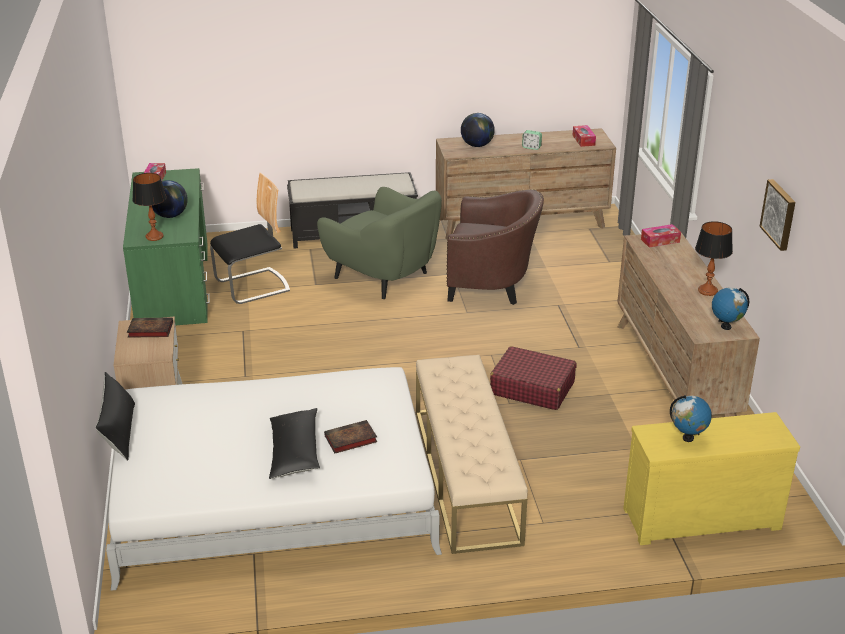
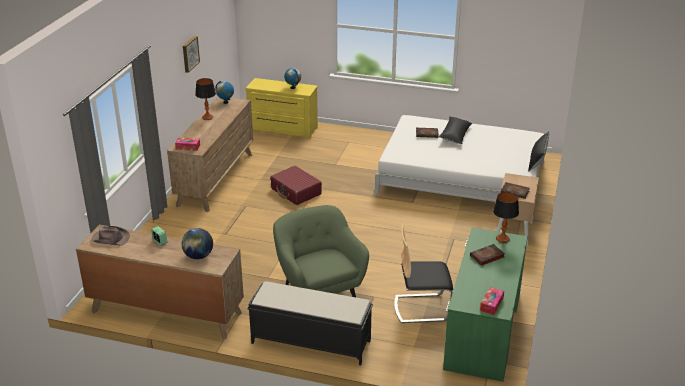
camera: 155 degrees left, 0 degrees up
(170, 215) = (486, 257): globe -> book
(465, 474) = (365, 164): beige bench -> none
(492, 285) = (251, 260): brown armchair -> none
(583, 140) = (110, 238): tissue box -> brown hat

